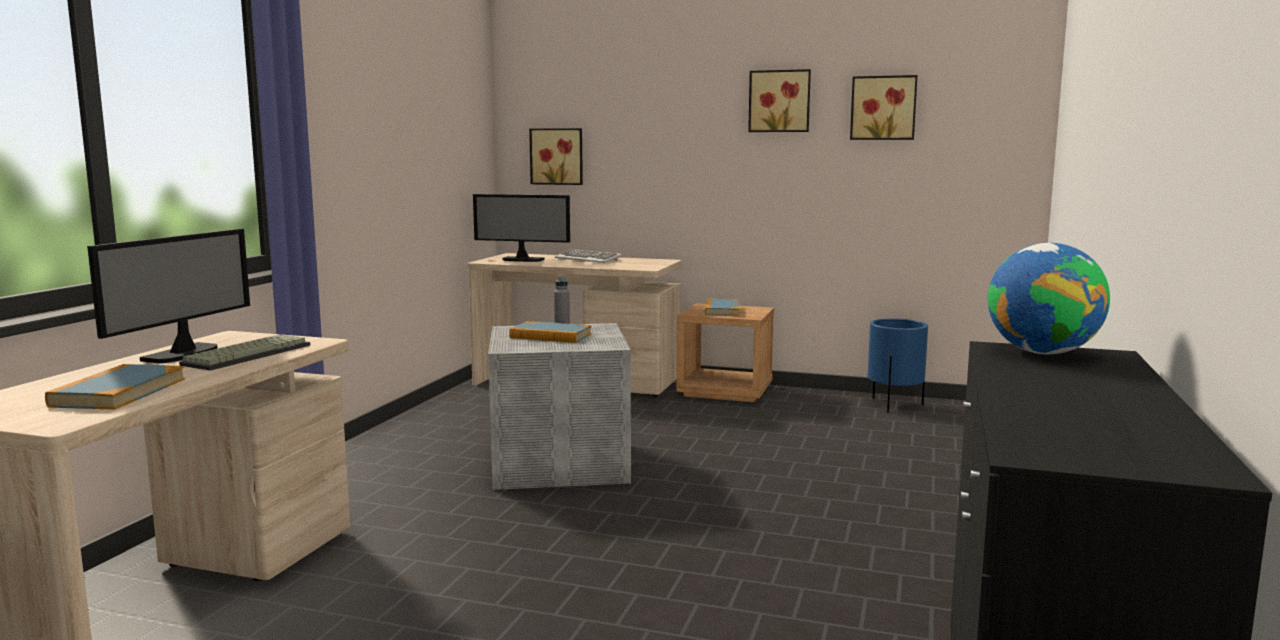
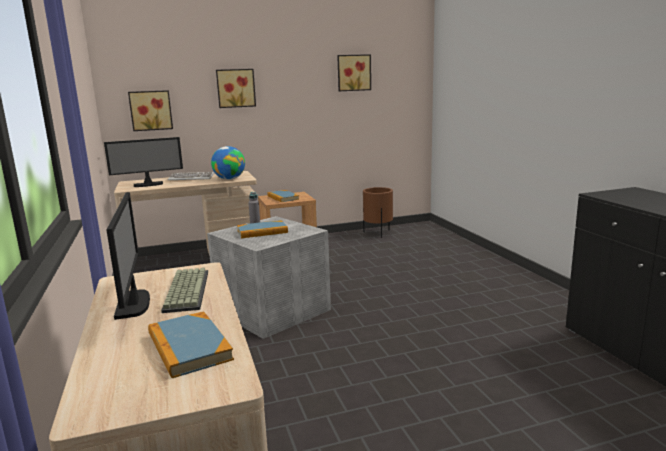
camera: 35 degrees left, 5 degrees up
(779, 101) = (297, 70): picture -> picture (235, 88)
(894, 405) = (378, 233): blue planter -> brown planter
(1042, 352) = (618, 193): globe -> globe (229, 179)

